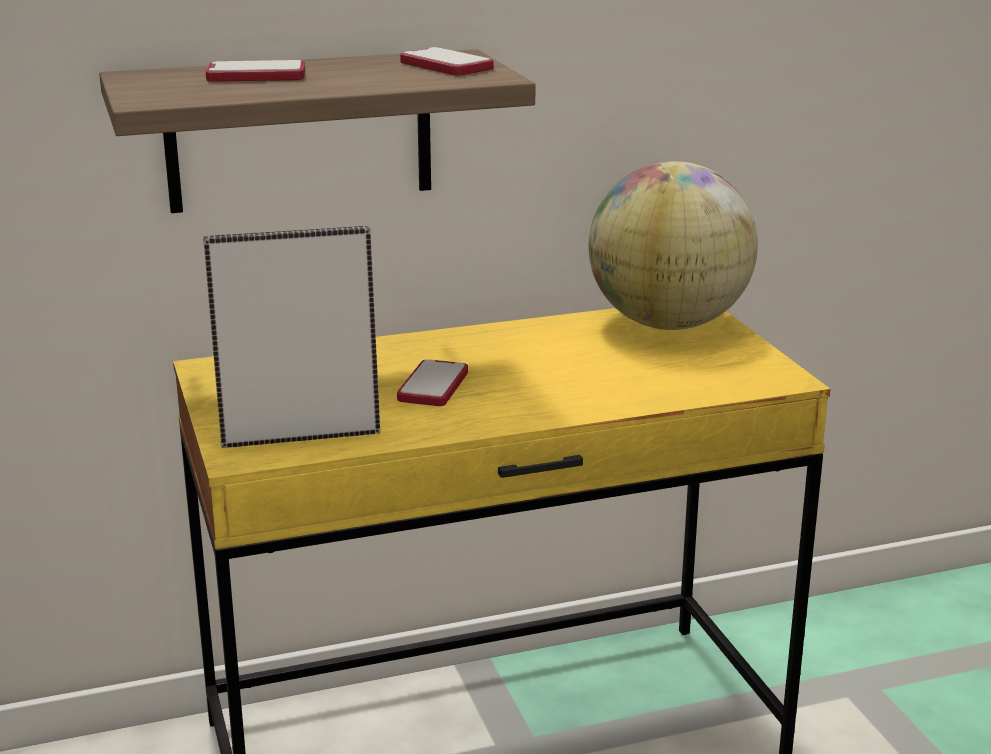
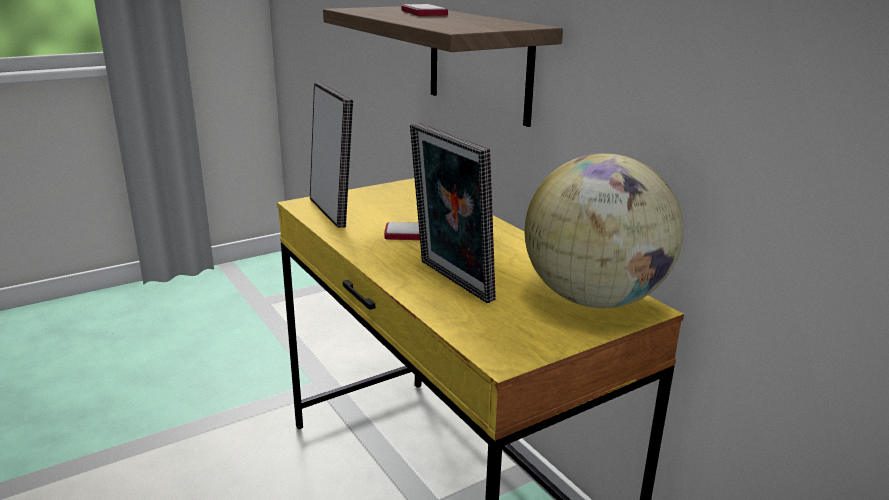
camera: 75 degrees right, 0 degrees up
(446, 65) = (488, 25): phone -> none
(602, 382) = (450, 282): none -> picture frame

